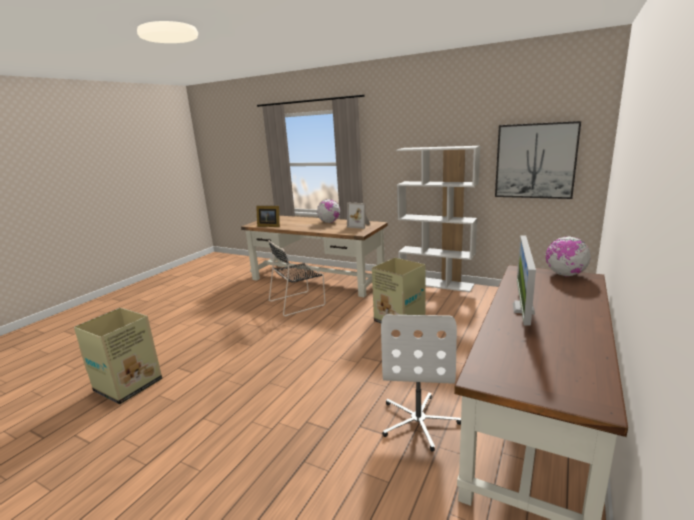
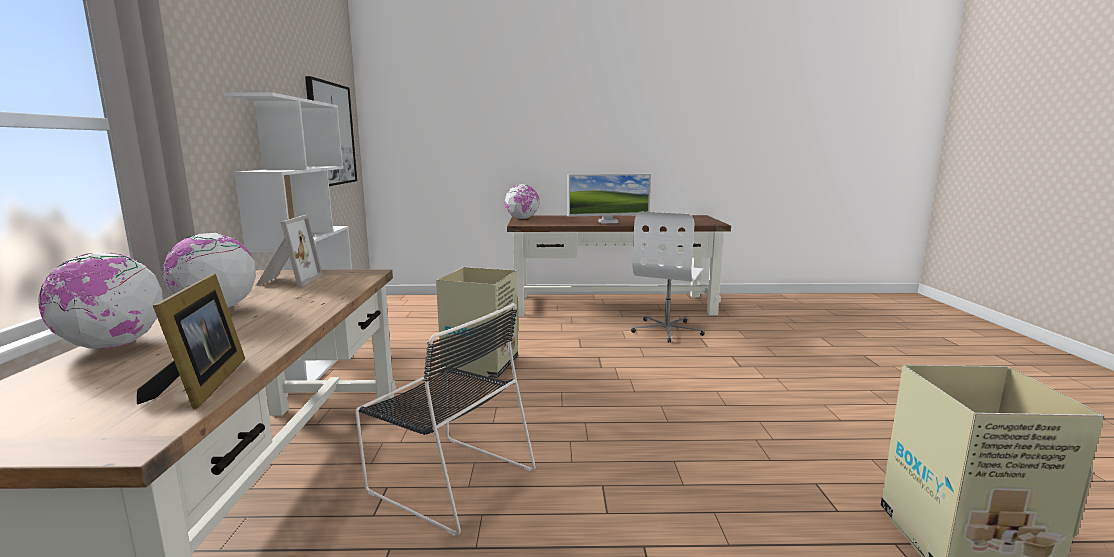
camera: 120 degrees left, 5 degrees down
(308, 219) = (112, 345): none -> globe
(419, 421) = (667, 330): white office chair -> white office chair turned 135 degrees clockwise

